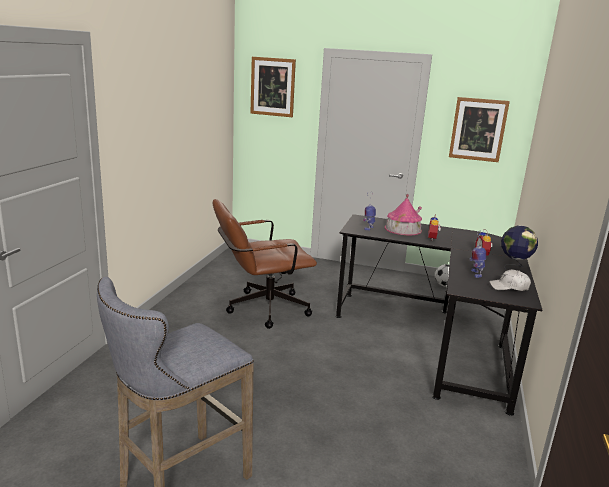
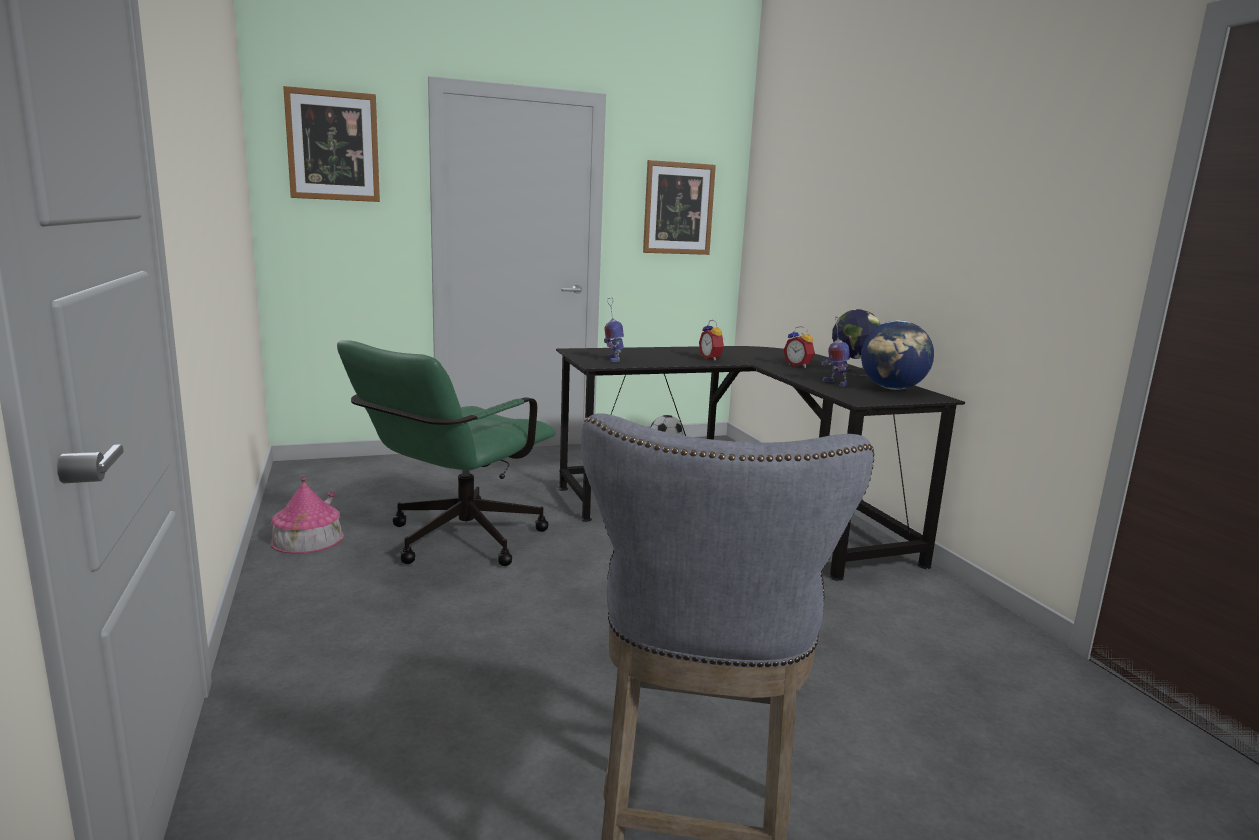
camera: 35 degrees left, 5 degrees down
(261, 309) = (454, 542): brown office chair -> green office chair
(403, 229) = (656, 355): toy house -> toy house (307, 539)
(509, 287) = (892, 388): white cap -> globe

